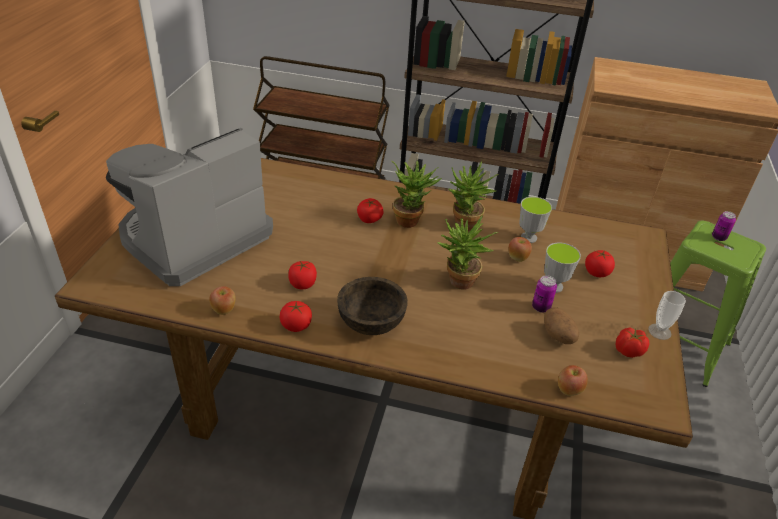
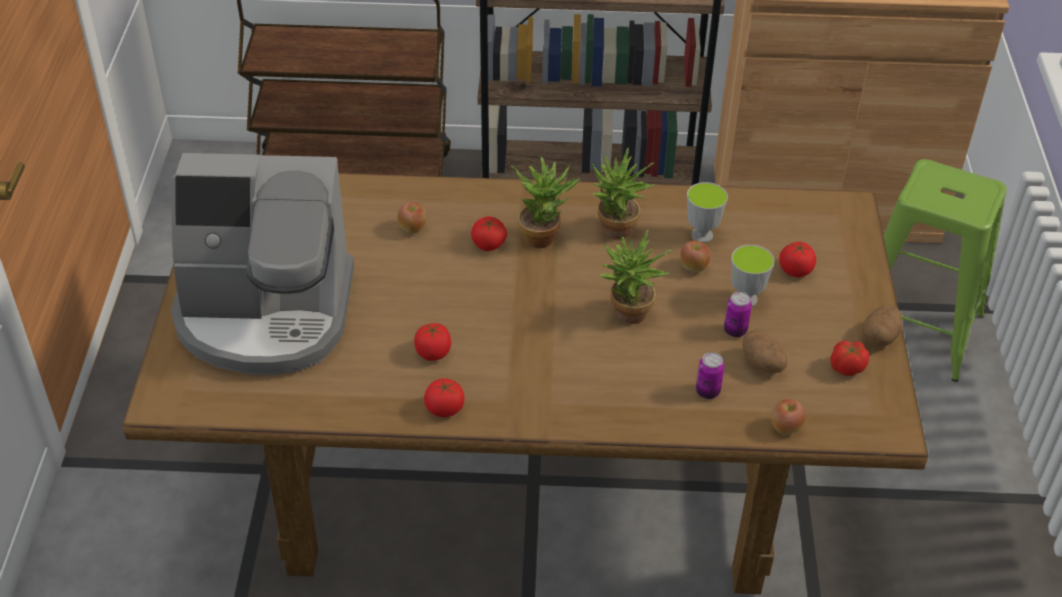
camera: 10 degrees left, 5 degrees up
(193, 238) = (266, 314): coffee machine -> coffee machine turned 120 degrees counterclockwise
(224, 310) = (348, 405): apple -> apple (413, 228)
(371, 322) = (534, 387): brown bowl -> none
(659, 331) = (880, 336): cup -> potato
(718, 237) = (945, 182): can -> can (707, 391)

